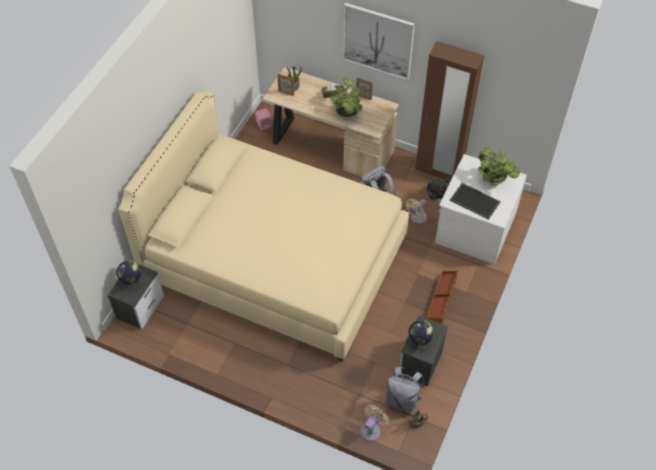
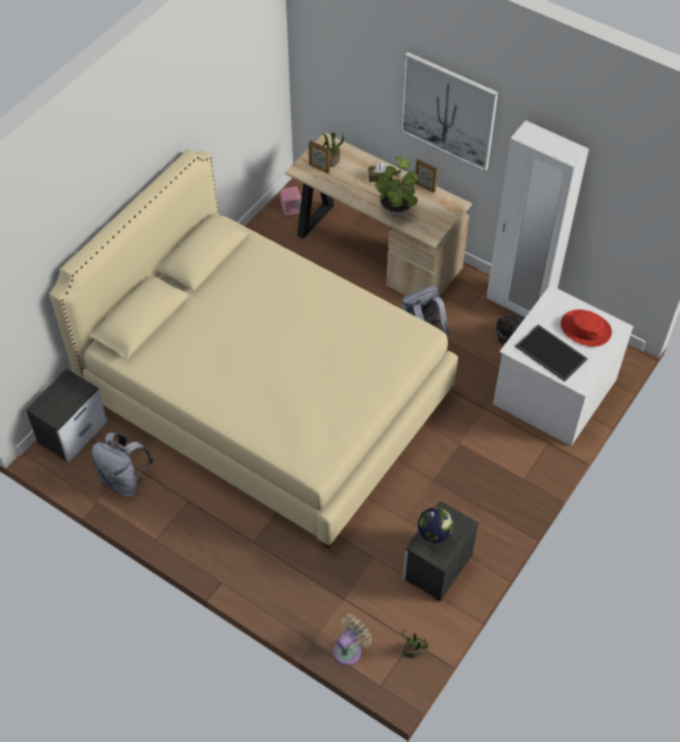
camera: 10 degrees right, 0 degrees up
(132, 282) = (61, 396): globe -> none
(402, 400) = (400, 616): grey backpack -> grey backpack (125, 481)
(417, 218) = (475, 366): beige fan -> none
(438, 171) = (519, 304): brown wardrobe -> white wardrobe
(442, 299) = (486, 484): brown storage box -> none
(495, 181) = (585, 328): potted plant -> red hat

